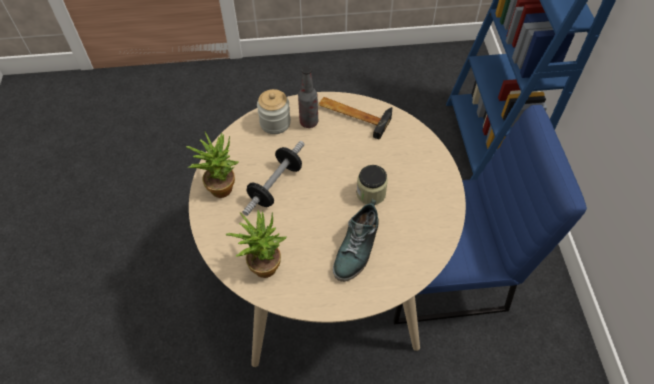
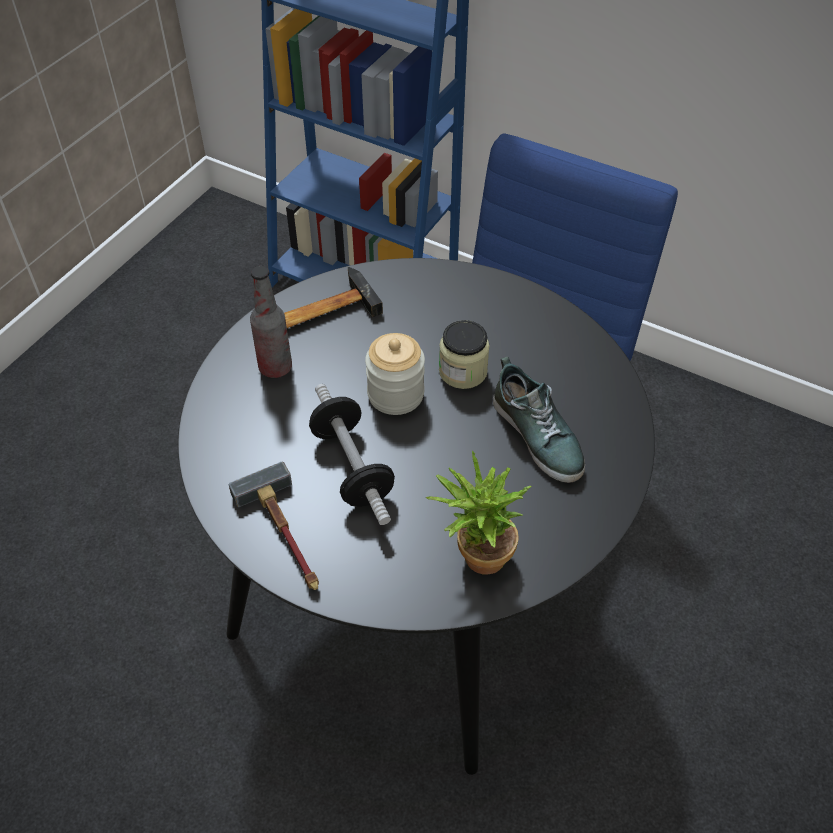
camera: 55 degrees left, 5 degrees down
(220, 185) = (286, 536): potted plant -> hammer
(275, 123) = (236, 406): jar -> jar (395, 394)
(328, 282) = (416, 591): beige dining table -> black dining table

